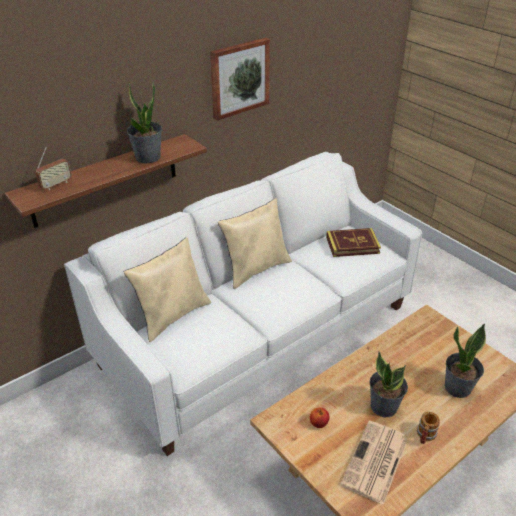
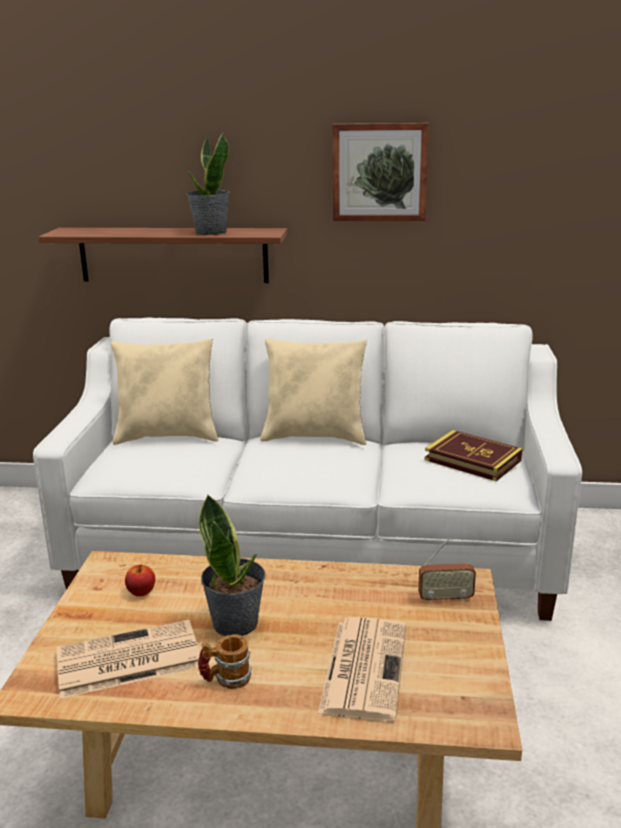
camera: 45 degrees right, 15 degrees down
(56, 185) = (100, 230): radio -> radio (445, 598)
(458, 388) = (364, 666): potted plant -> newspaper

